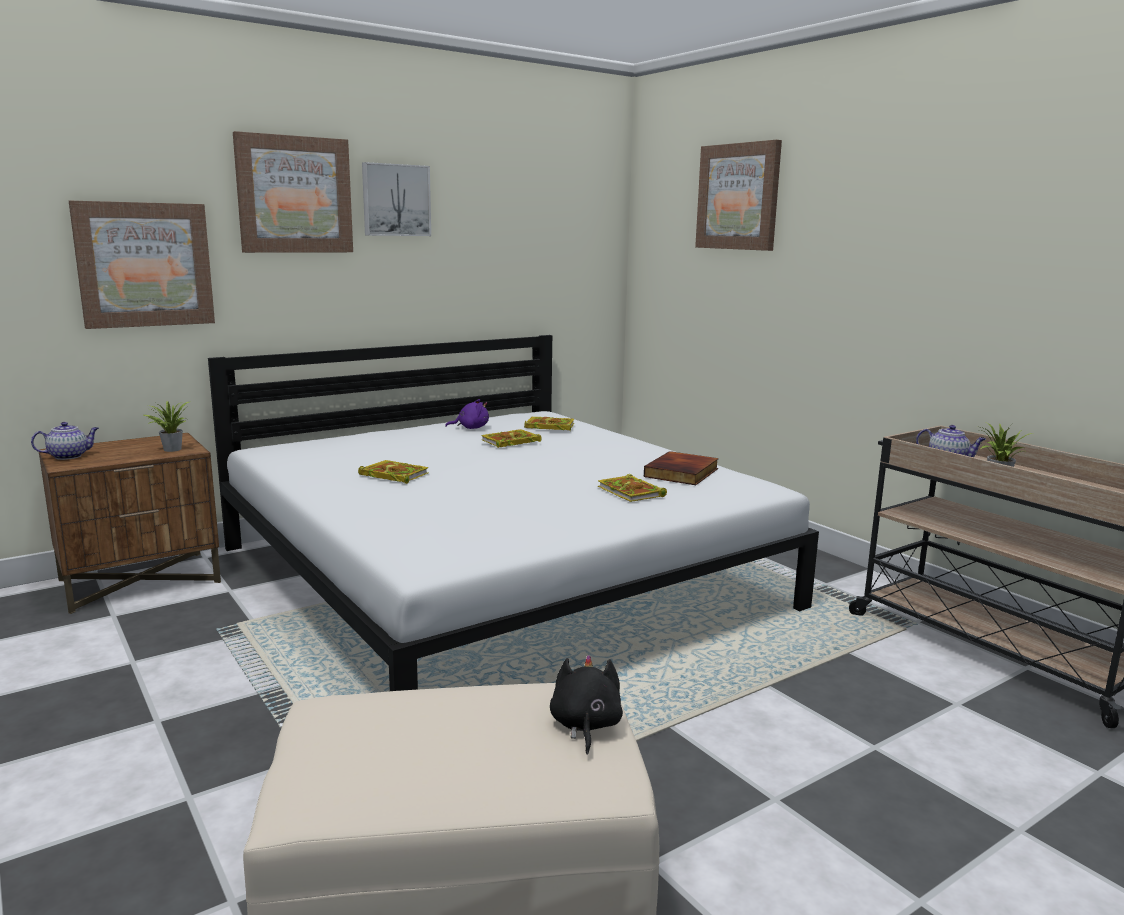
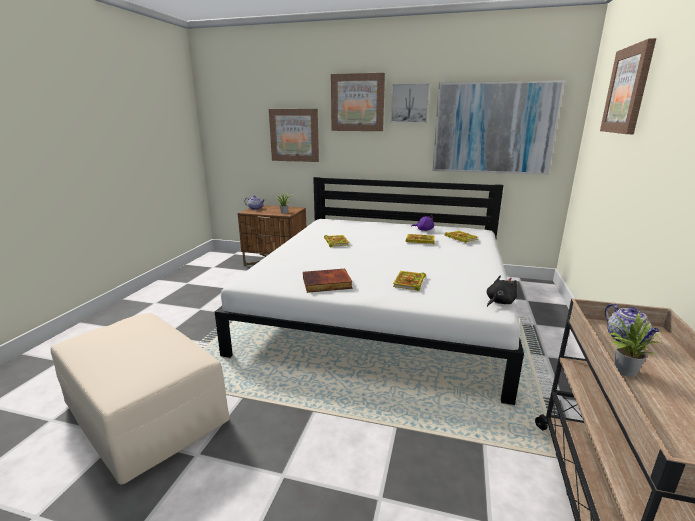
camera: 50 degrees right, 5 degrees up
(525, 245) = (493, 128): none -> picture
(585, 725) = (160, 368): black plush toy -> black plush toy (499, 302)
(682, 473) = (466, 282): book -> book (326, 283)

